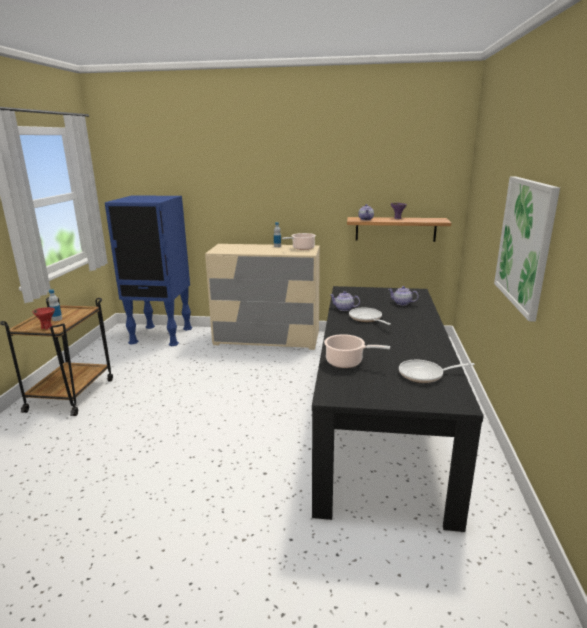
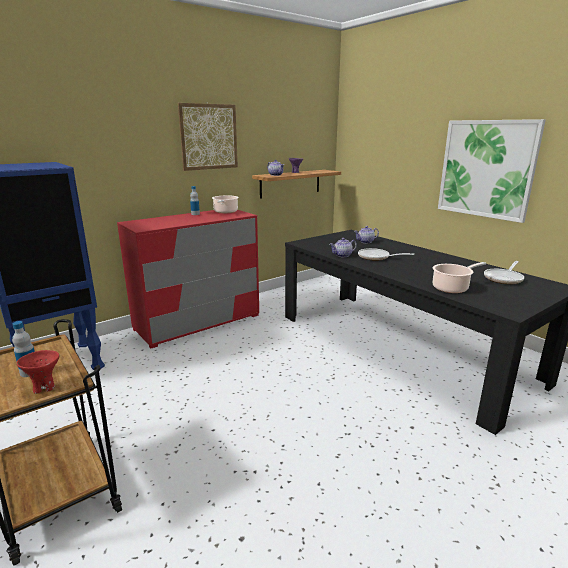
camera: 45 degrees left, 0 degrees up
(267, 339) = (198, 322): beige dresser -> red dresser
(303, 179) = (209, 136): none -> picture

